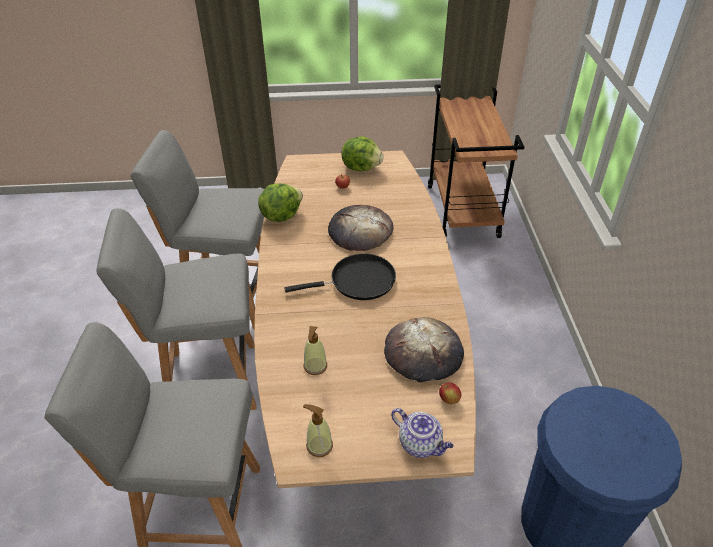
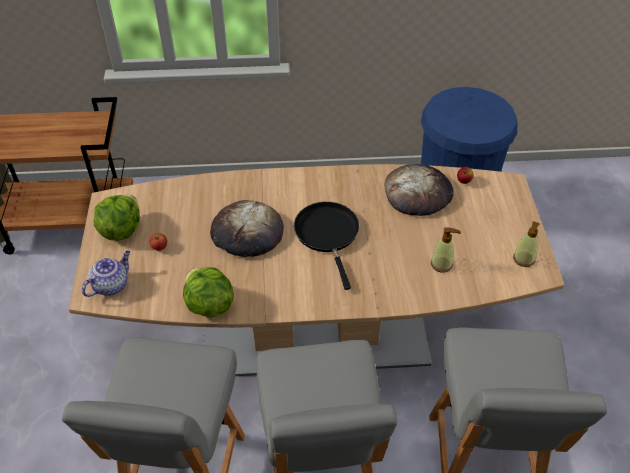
camera: 90 degrees left, 5 degrees up
(421, 444) = (508, 199): teapot -> teapot (111, 285)

